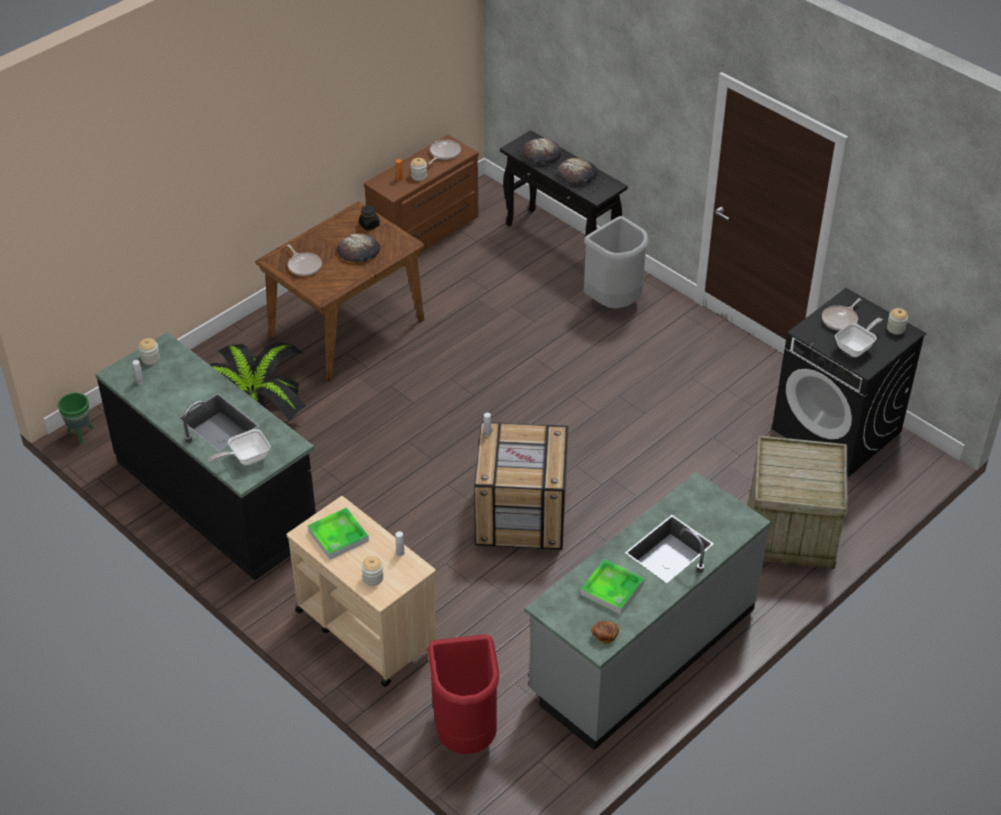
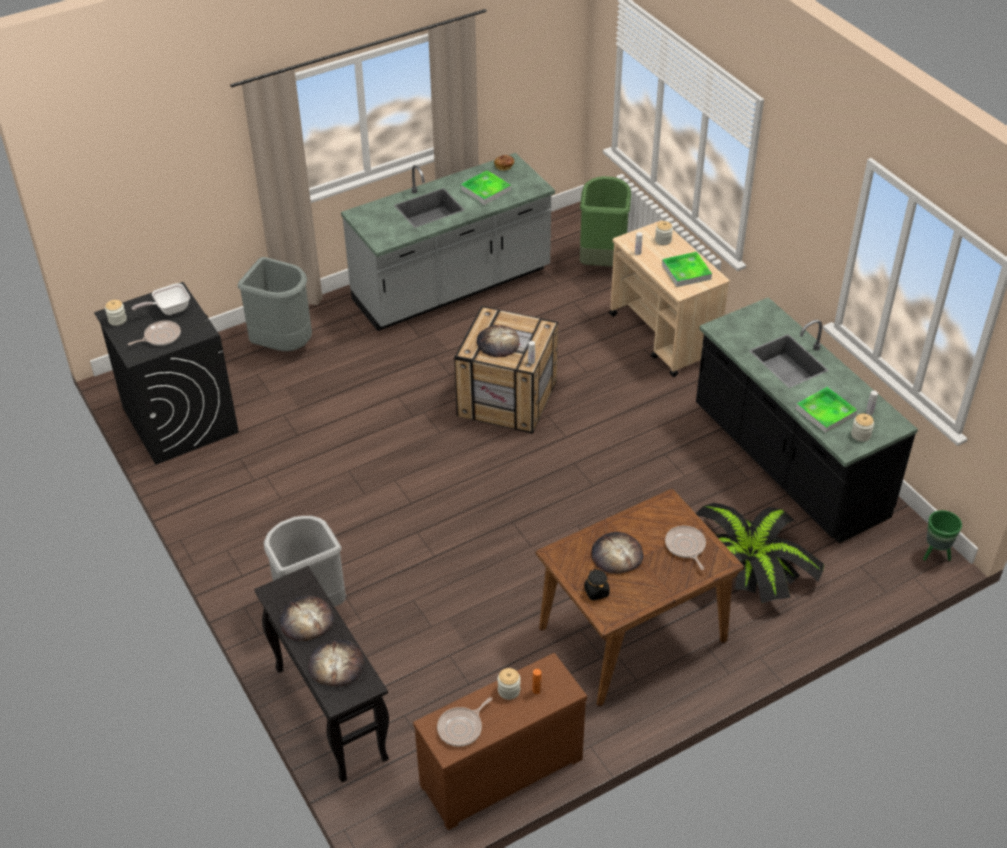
camera: 165 degrees left, 0 degrees up
(182, 374) = (825, 412): none -> tray
(246, 458) = (762, 324): frying pan -> none
(466, 732) = (602, 262): red trash can -> green trash can
(529, 447) = (498, 343): none -> bread
(792, 532) = (283, 345): crate -> grey trash can

